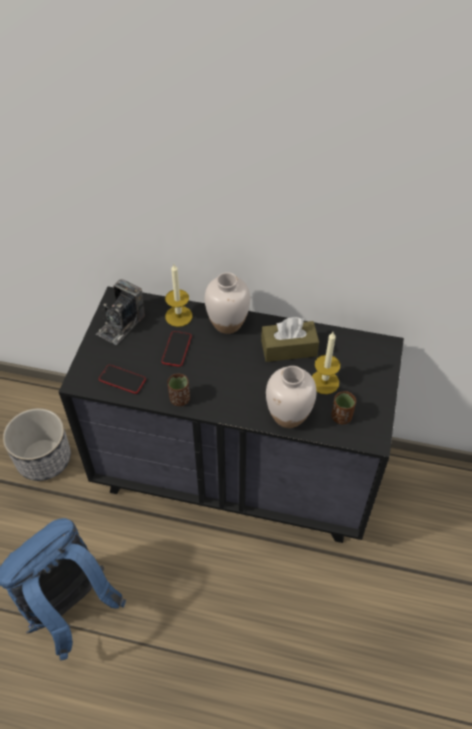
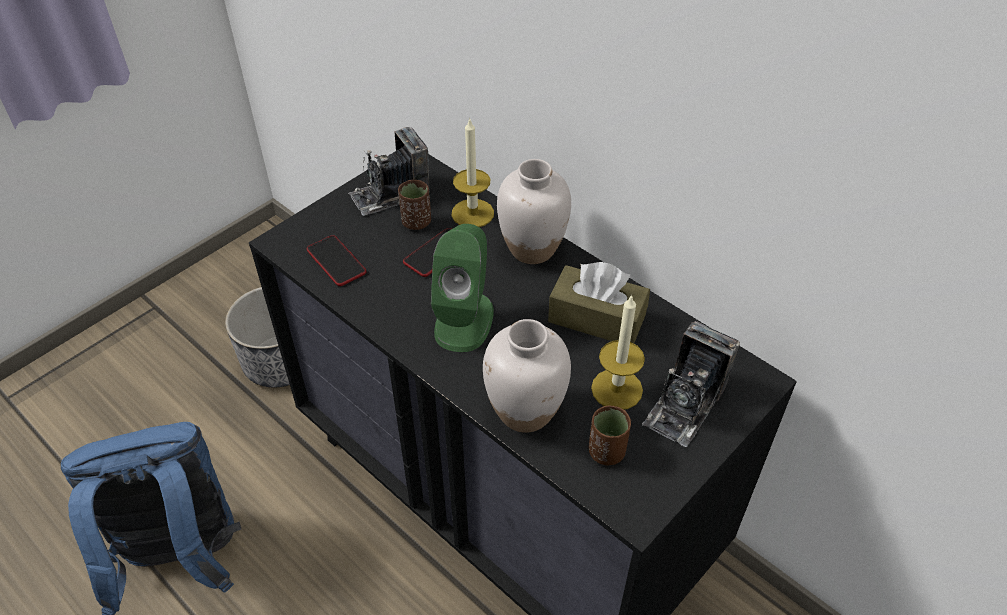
camera: 30 degrees right, 5 degrees down
(179, 399) = (390, 318): brown cup -> brown cup (416, 222)
(221, 381) = (464, 320): none -> green speaker
(361, 375) = (685, 405): none -> camera

